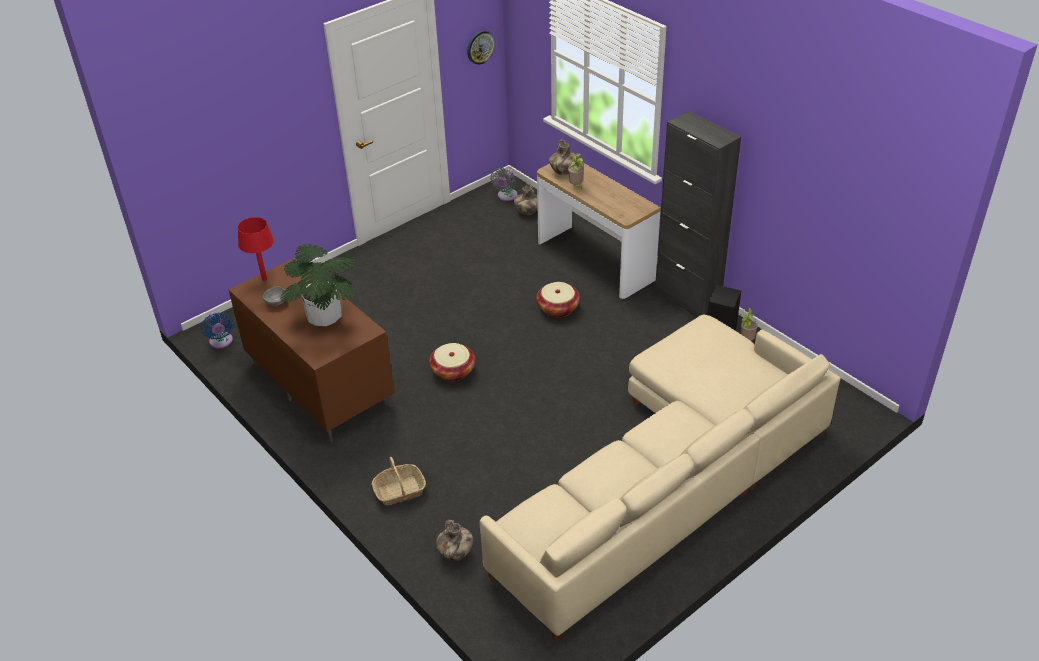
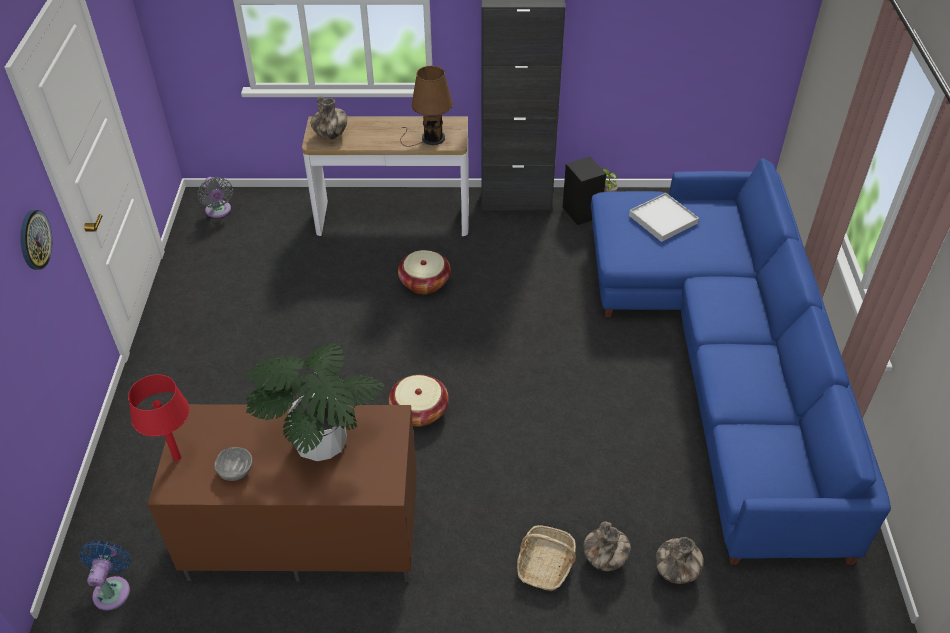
camera: 50 degrees left, 5 degrees up
(221, 342) = (113, 589): blue fan -> blue fan turned 105 degrees counterclockwise
(480, 47) = (128, 37): wall clock -> wall clock (34, 239)
(527, 212) = (263, 214): vase -> vase (604, 560)
(576, 186) = (365, 141): potted plant -> none
(616, 206) = (430, 138): none -> brown table lamp
(669, 479) = (721, 356): beige sofa -> blue sofa
(717, 356) = (663, 219): none -> white tray

